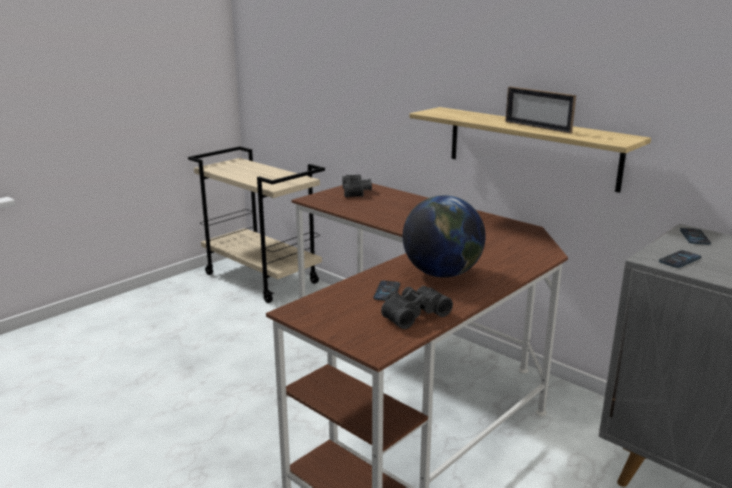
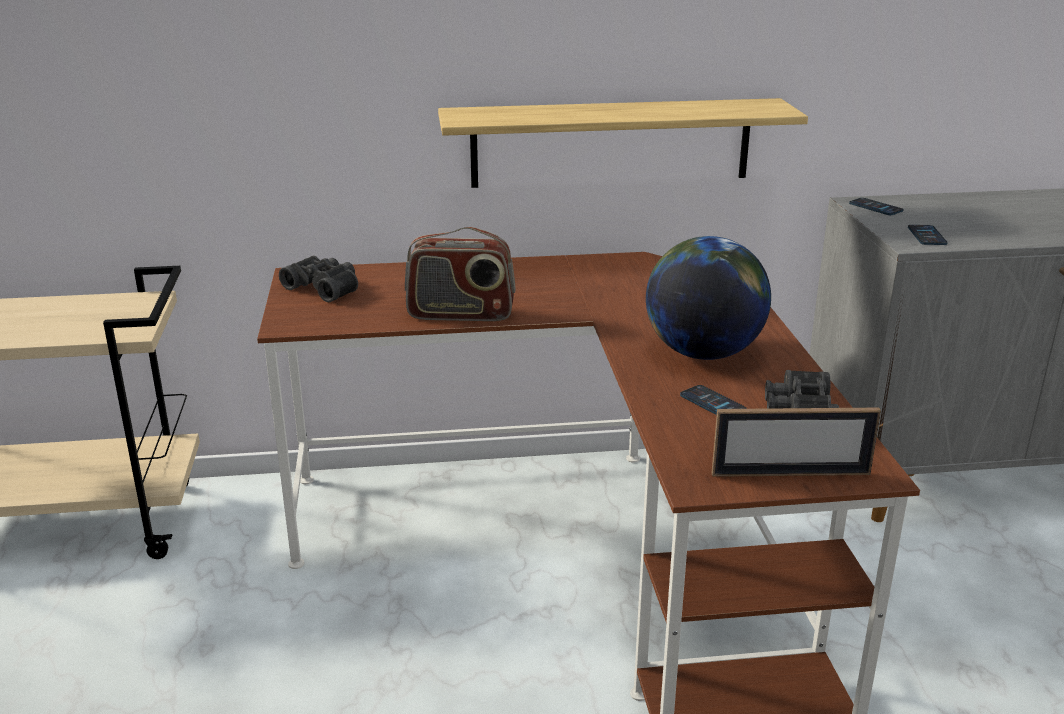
camera: 50 degrees left, 5 degrees up
(381, 218) = (460, 314): none -> radio
(537, 127) = (653, 111): picture frame -> picture frame (790, 474)

